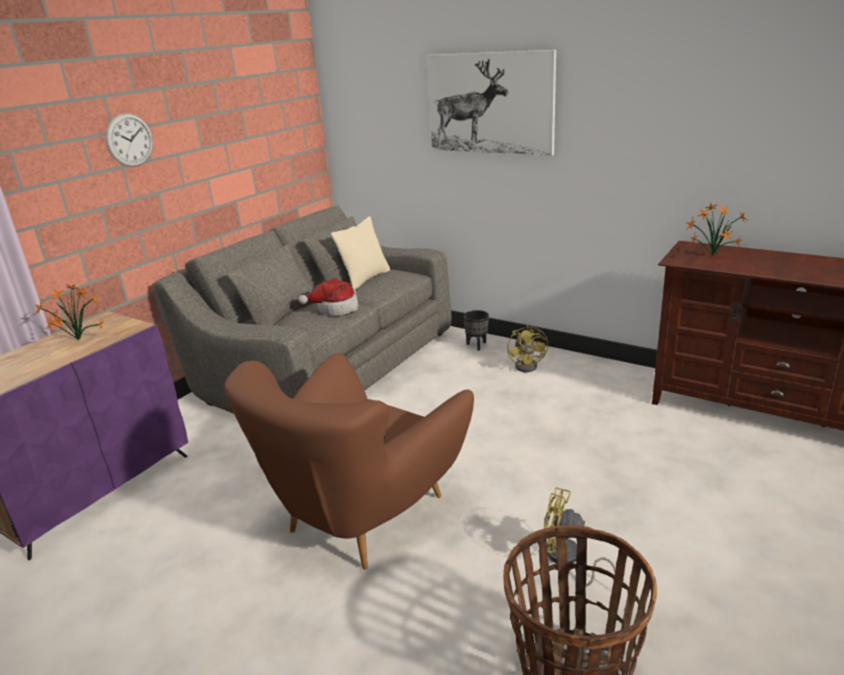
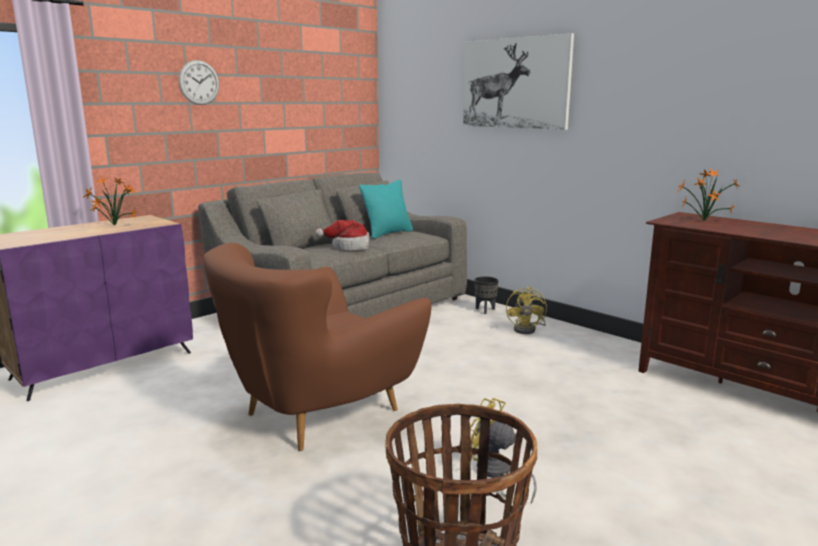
camera: 10 degrees right, 10 degrees down
(365, 279) = (387, 233): beige pillow -> turquoise pillow

